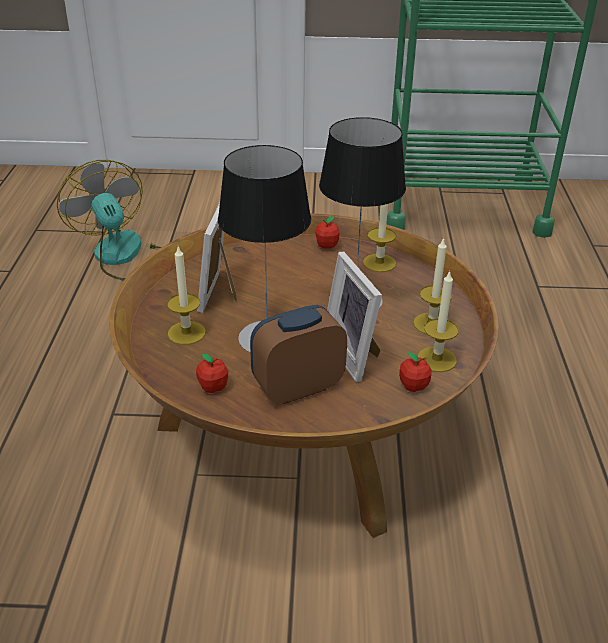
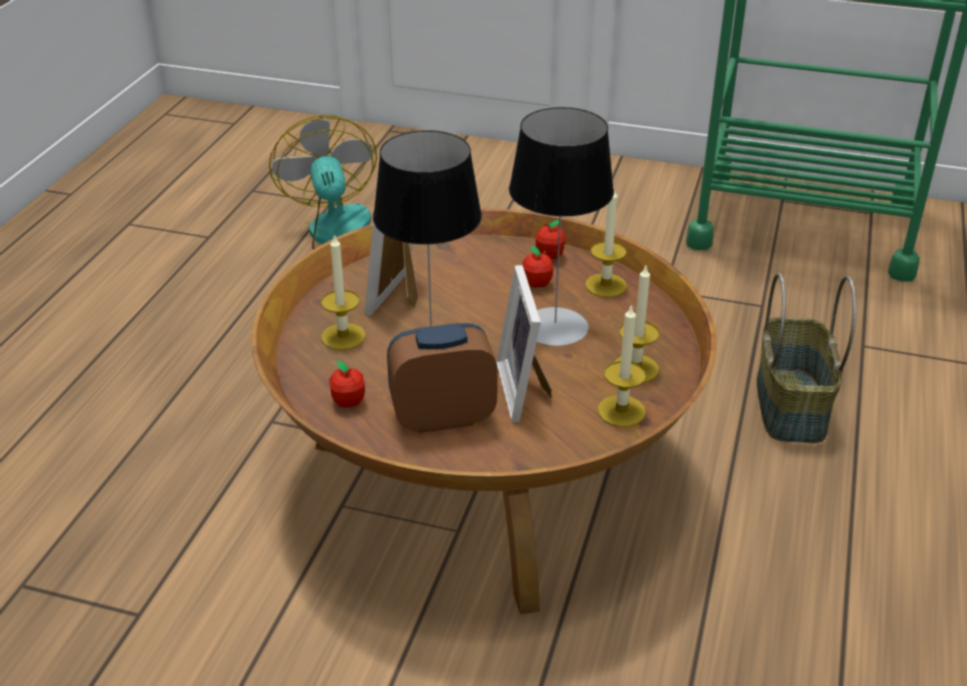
camera: 15 degrees right, 0 degrees up
(413, 386) = (578, 437): apple -> apple (537, 283)
(505, 337) = (788, 405): none -> basket

